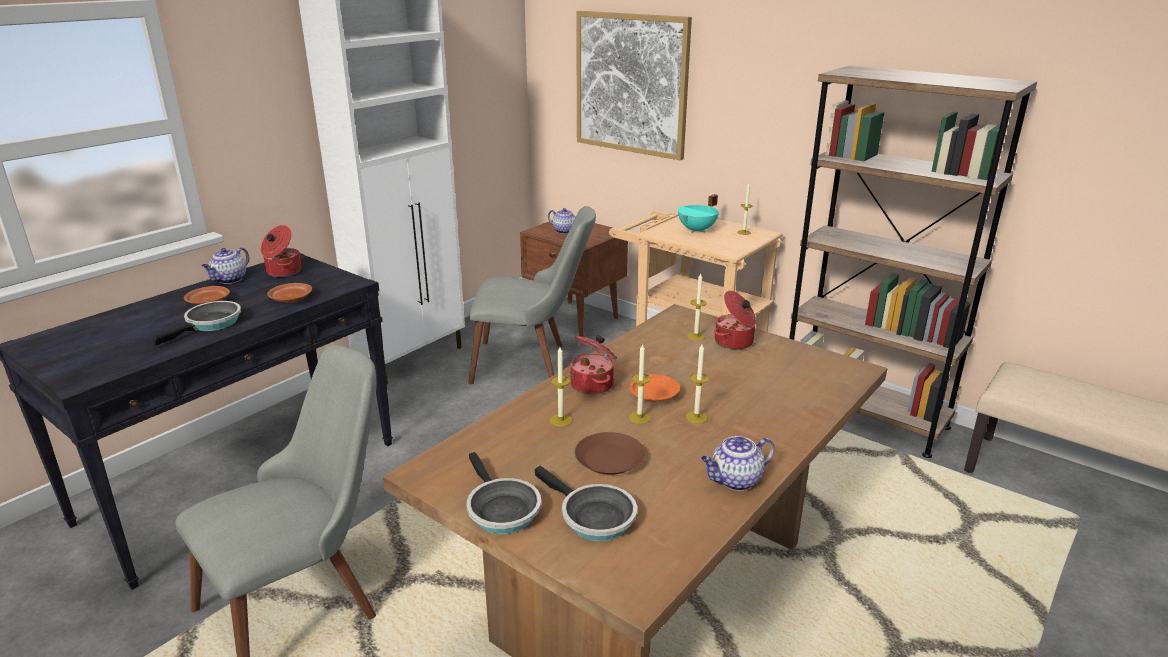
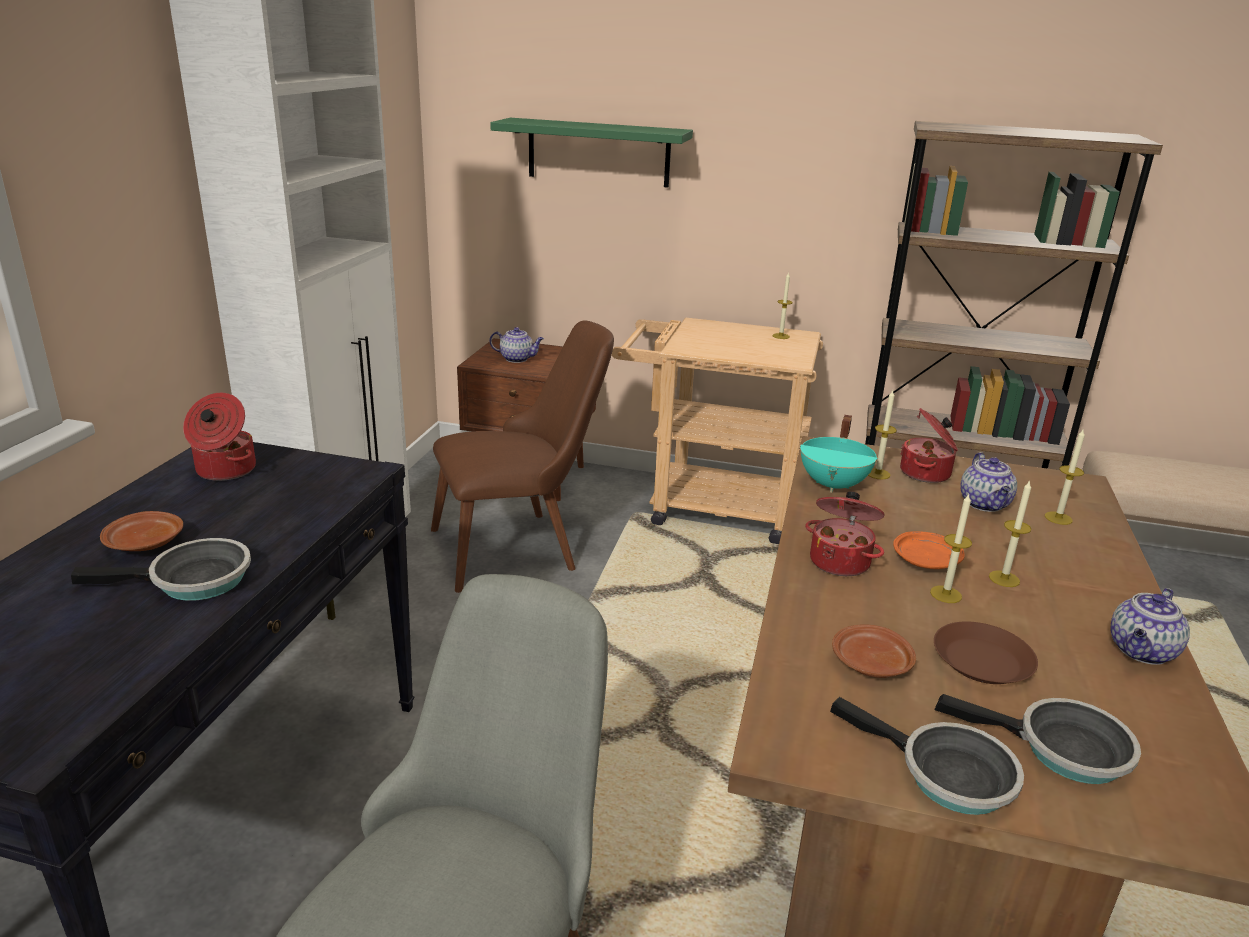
camera: 25 degrees left, 0 degrees up
(210, 324) = (193, 581): frying pan -> frying pan turned 75 degrees clockwise
(229, 280) = (141, 498): teapot -> teapot (985, 504)
(290, 299) = (291, 513): brown plate -> brown plate (871, 664)
(532, 363) = (521, 546): grey chair -> brown chair
(561, 420) = (861, 620): candle -> candle (1058, 518)
(631, 84) = (598, 152): picture -> green shelf
(697, 230) = (727, 339): turquoise cooking pot -> turquoise cooking pot (835, 485)

